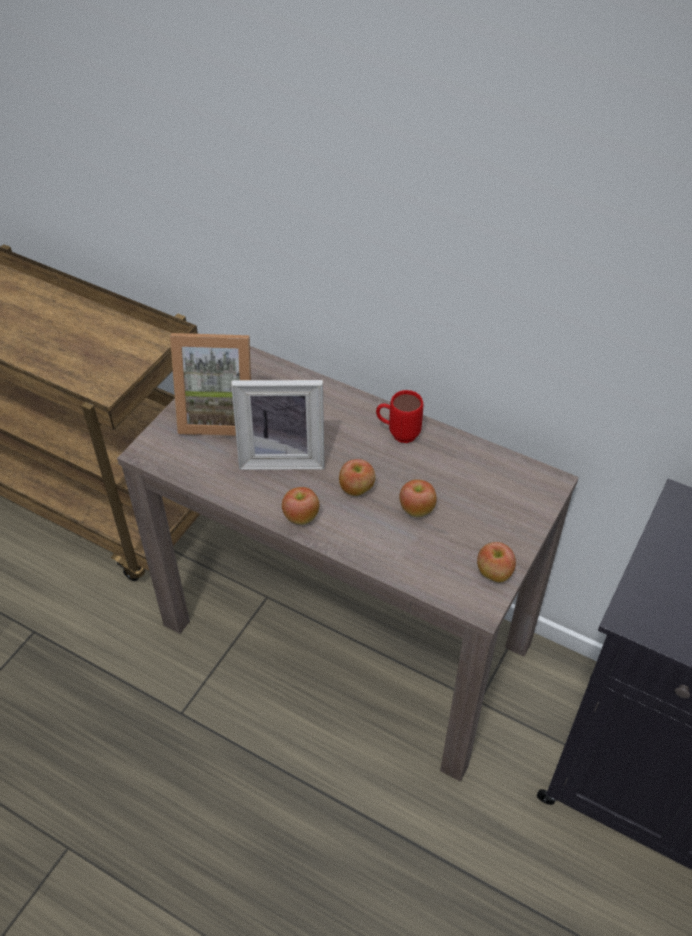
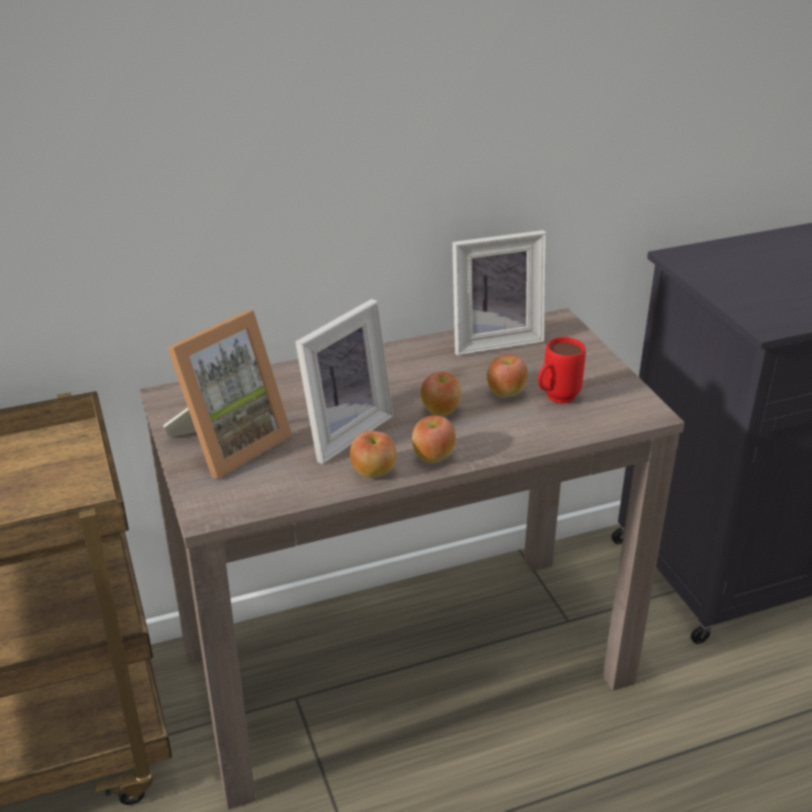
camera: 50 degrees left, 15 degrees down
(398, 434) = (406, 360): red mug -> red mug (555, 399)
(479, 462) = (494, 339): none -> picture frame
(493, 574) = (622, 391): apple -> apple (373, 472)

